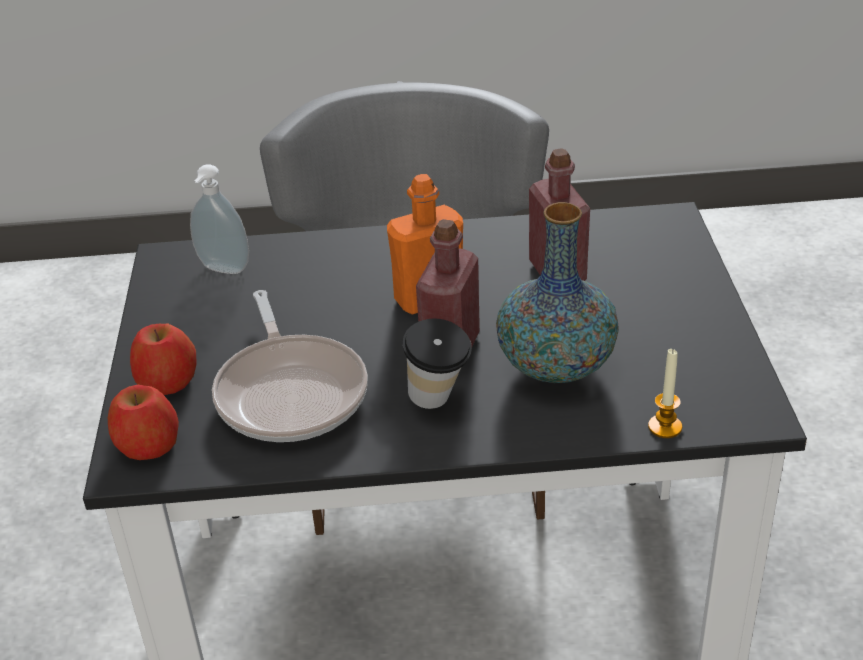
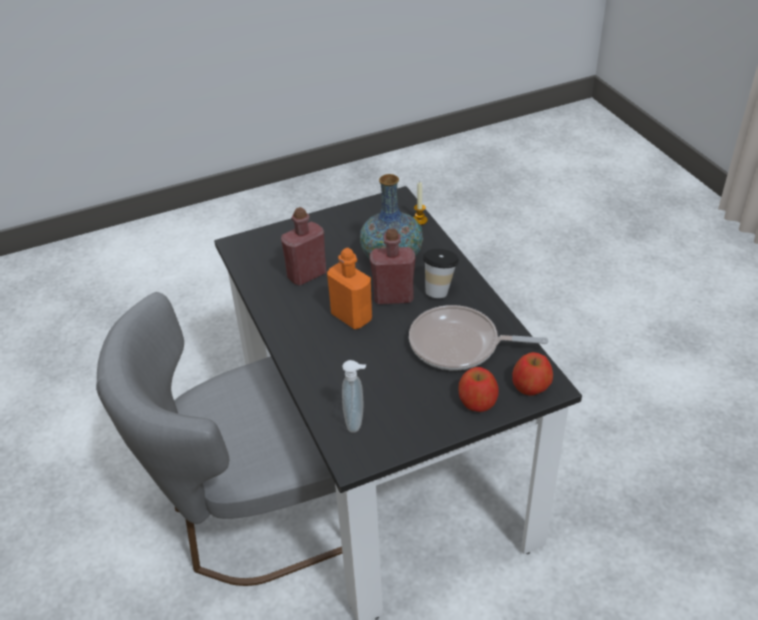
camera: 110 degrees left, 5 degrees up
(291, 392) = (459, 345): frying pan -> frying pan turned 135 degrees counterclockwise

